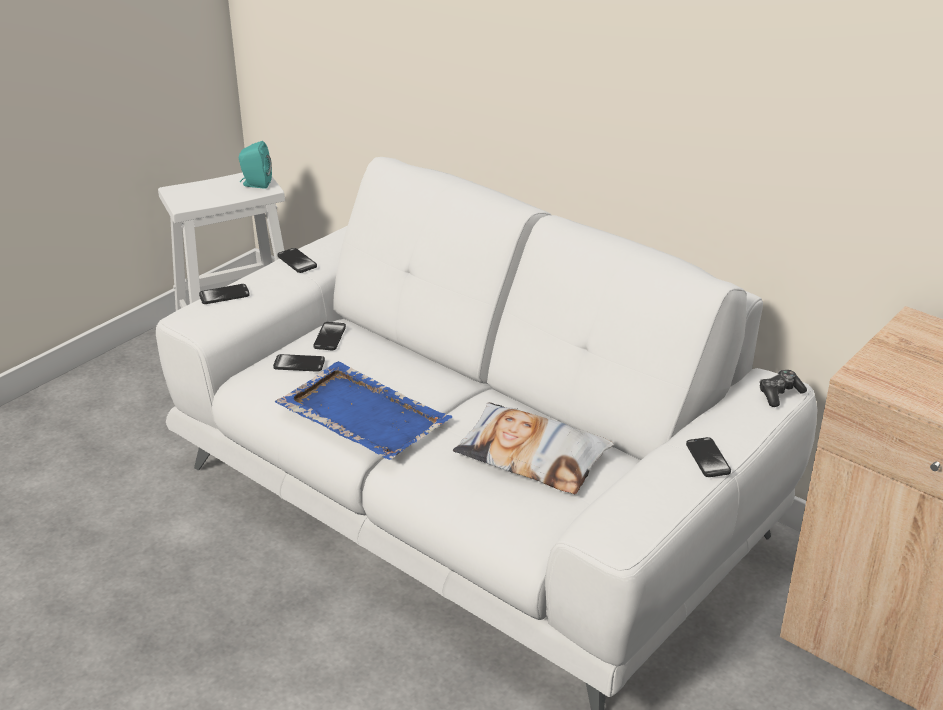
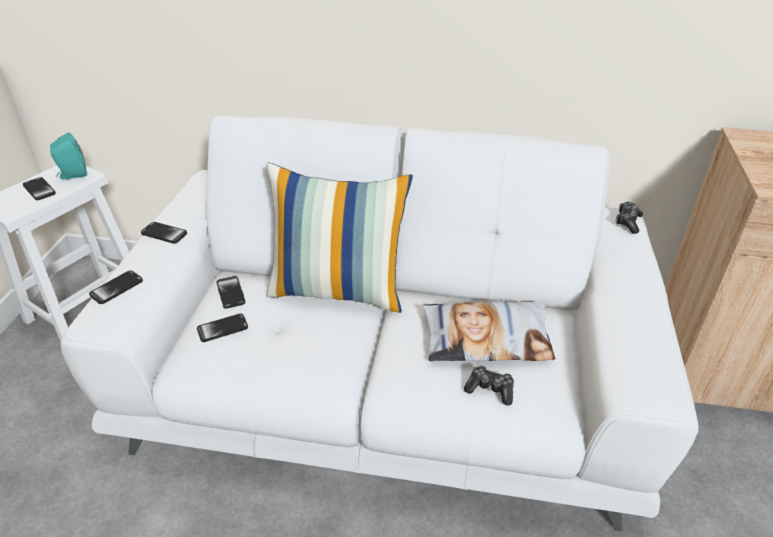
camera: 30 degrees left, 5 degrees up
(362, 414) = (319, 356): blue tray -> none
(430, 367) = (338, 290): none -> pillow
(490, 496) = (490, 389): none -> game controller
(708, 458) = (641, 291): phone -> phone (39, 189)

